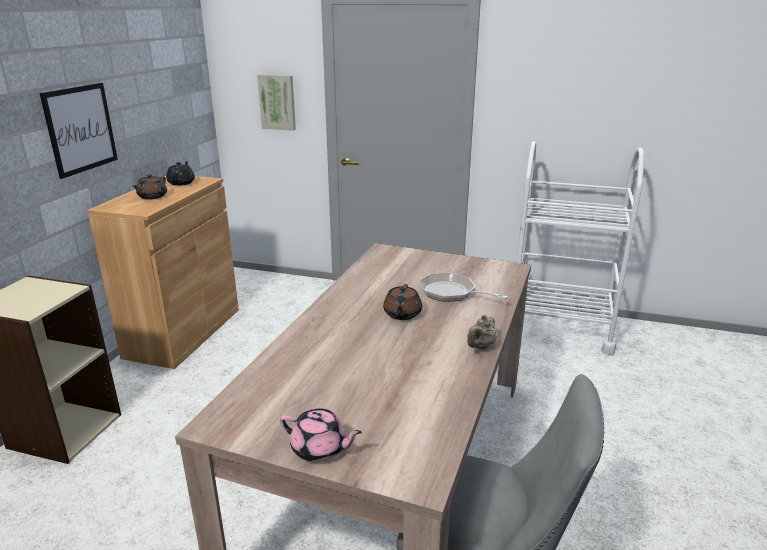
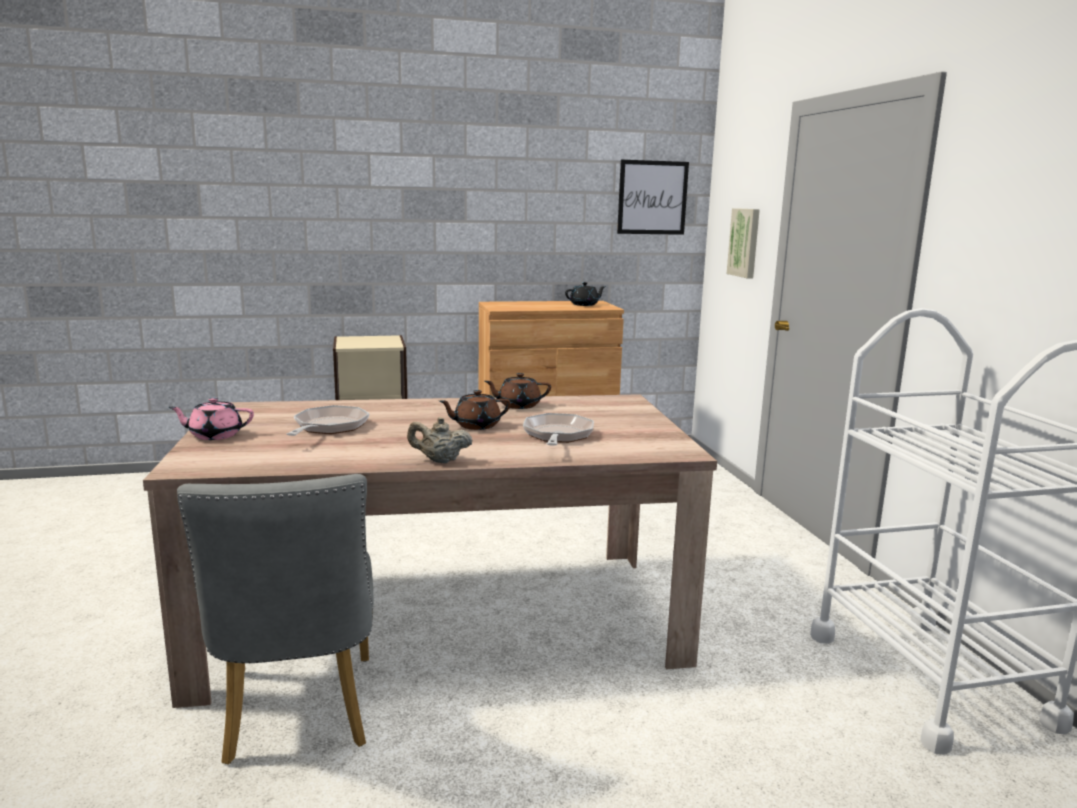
camera: 60 degrees right, 10 degrees down
(80, 129) = (498, 230): picture -> picture (652, 197)
(152, 197) = (534, 305): brown teapot -> brown teapot (518, 405)
(320, 449) = (215, 435): pink teapot -> pink teapot turned 90 degrees clockwise
(350, 378) = (328, 427): none -> frying pan

